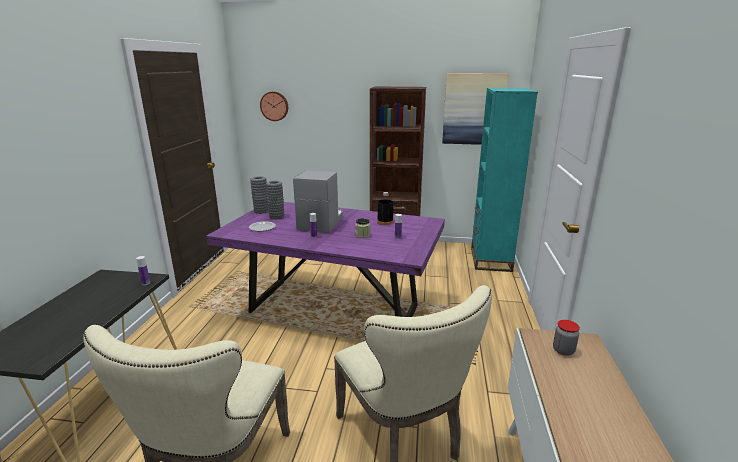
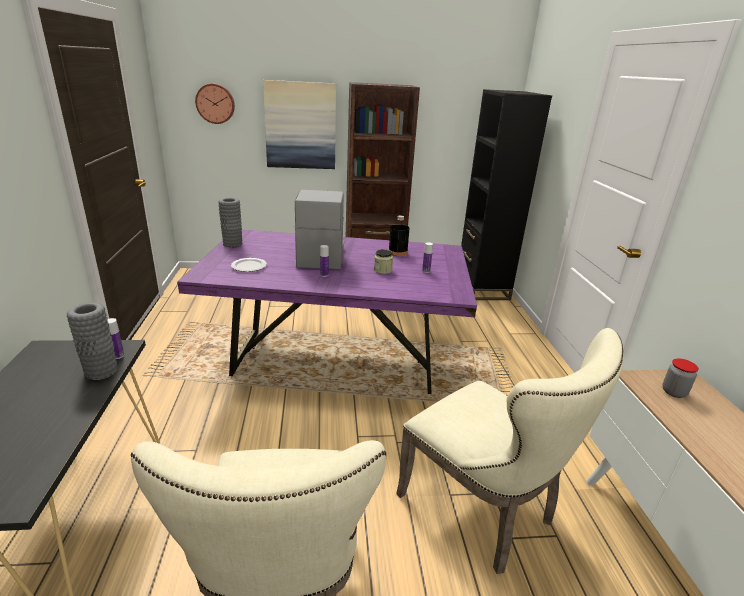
camera: 15 degrees left, 5 degrees up
(276, 216) = (258, 251): grey vase -> grey vase (101, 371)
(473, 109) = (464, 114): picture -> picture (300, 126)
(490, 259) = (482, 287): turquoise bookcase -> black bookcase

